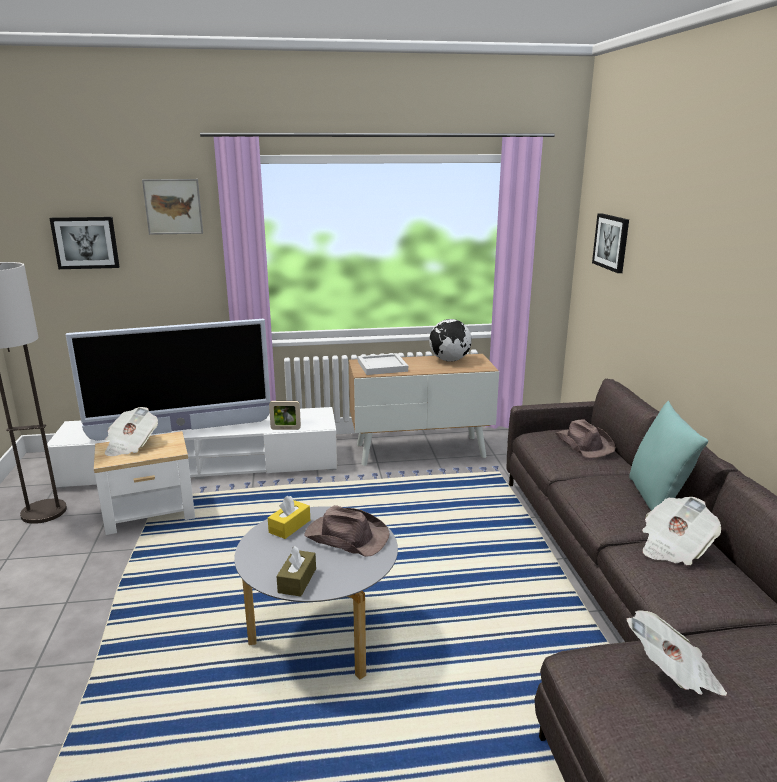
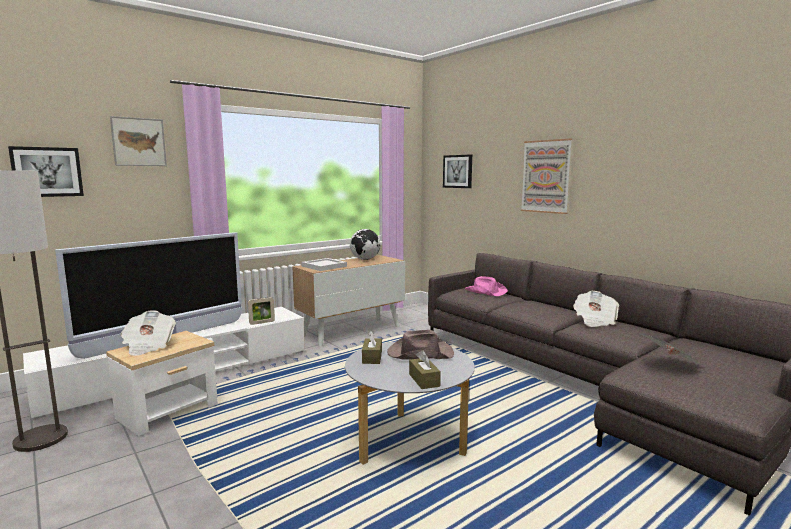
camera: 30 degrees left, 10 degrees down
(289, 526) = (372, 357): yellow tissue box -> brown tissue box
(584, 444) = (485, 291): brown hat -> pink hat
(656, 499) = (555, 306): turquoise pillow -> none
(705, 281) = (546, 176): none -> picture

